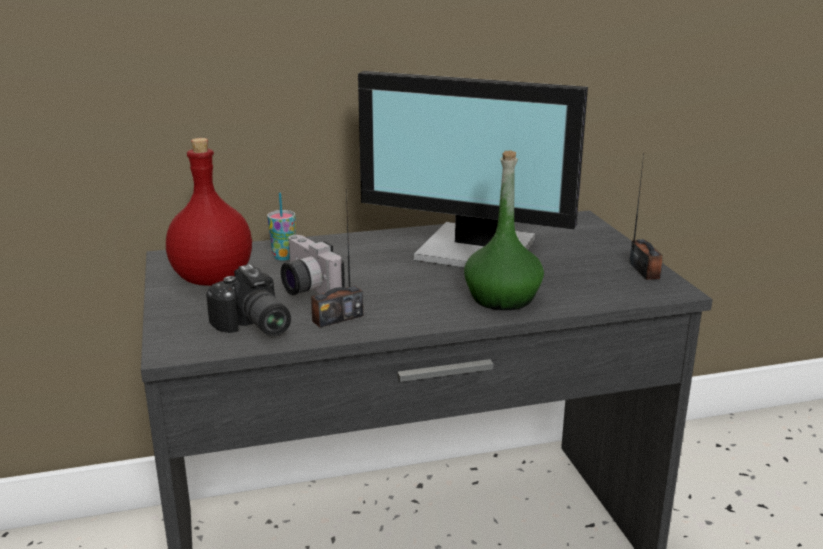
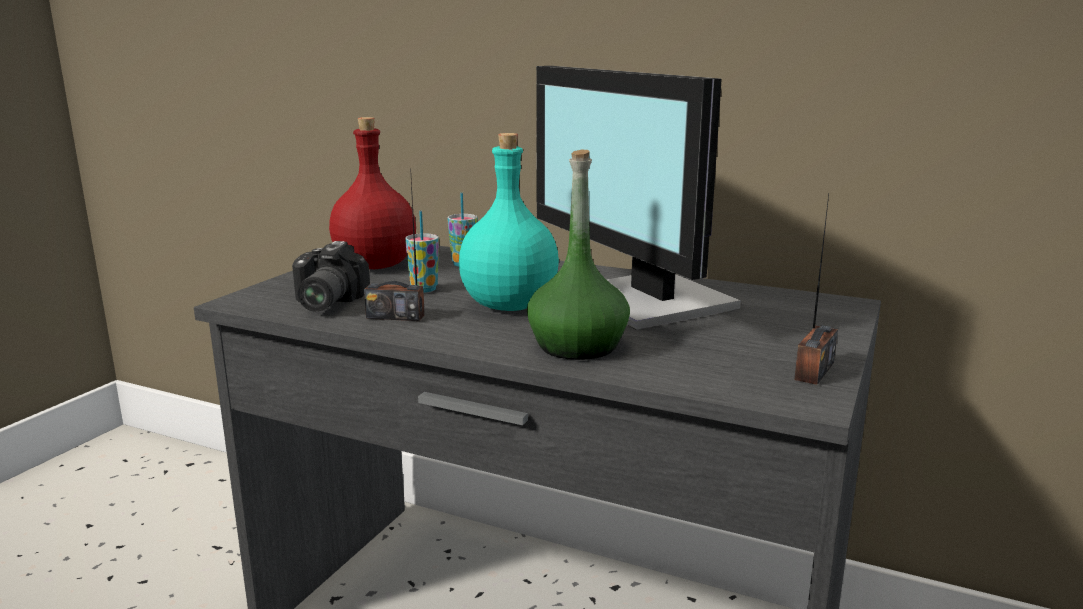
camera: 40 degrees right, 5 degrees down
(305, 288) = (424, 289): camera -> cup
(398, 282) = (510, 306): none -> turquoise bottle

